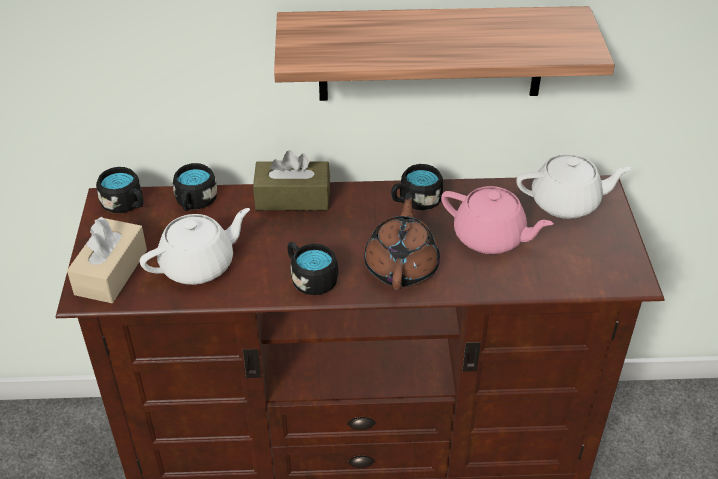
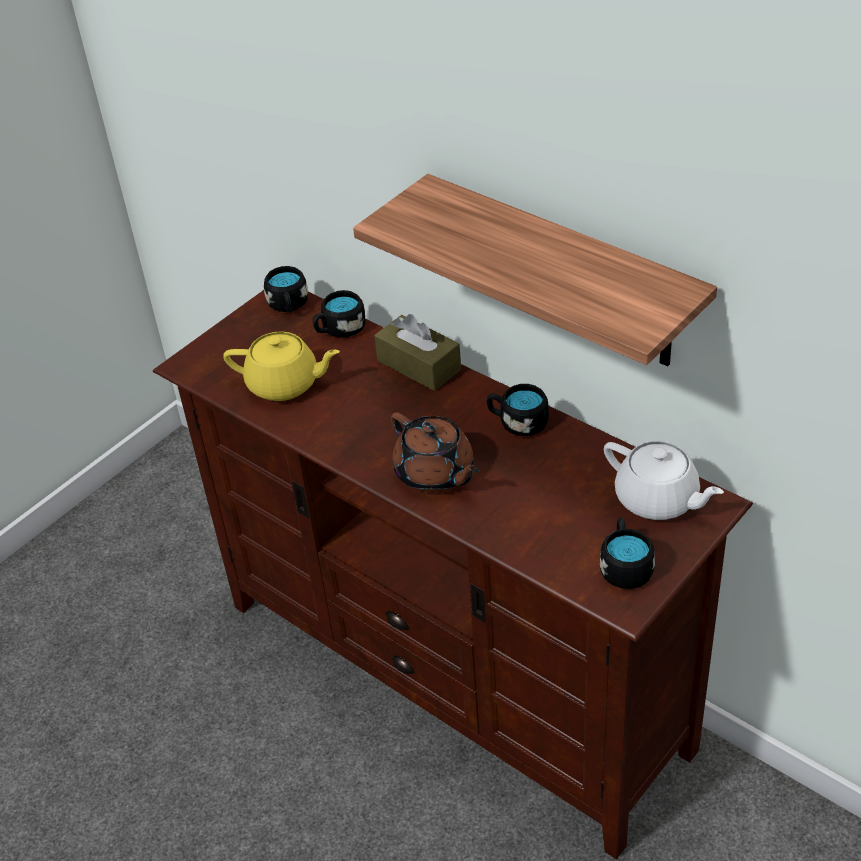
camera: 45 degrees right, 0 degrees up
(111, 272) = (220, 355): beige tissue box -> none
(199, 265) = (285, 384): white teapot -> yellow teapot
(310, 278) = (352, 441): black mug -> black mug (625, 566)
(402, 266) = (435, 473): brown teapot -> brown teapot turned 90 degrees clockwise
(490, 238) = (542, 491): pink teapot -> none

